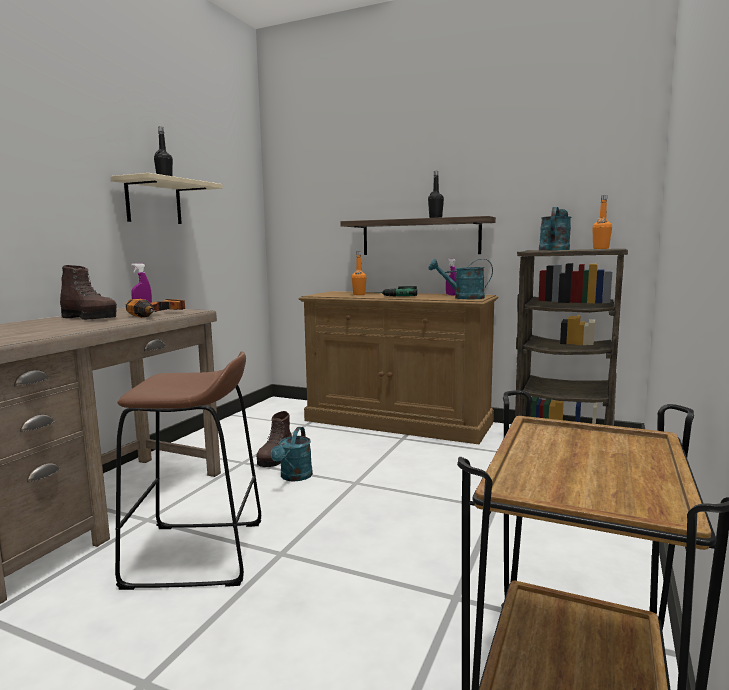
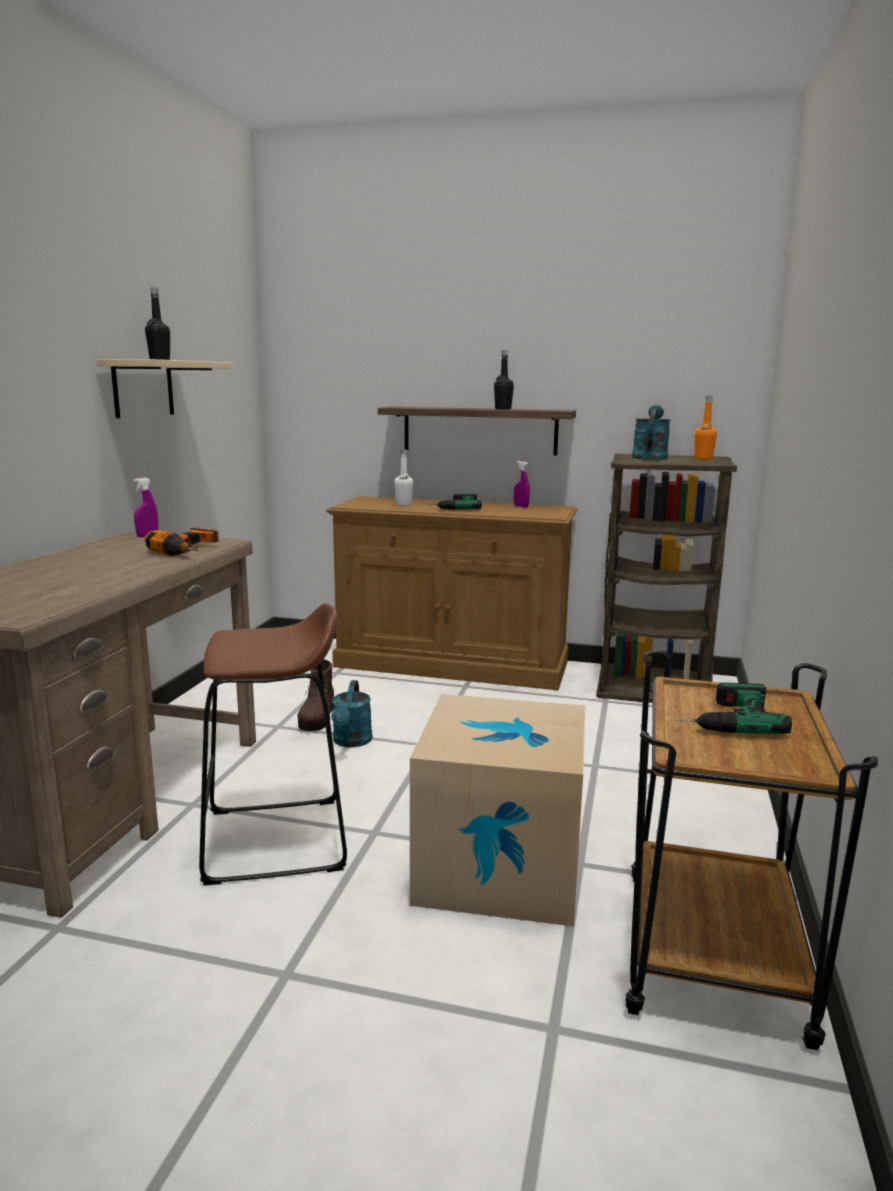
camera: 10 degrees left, 5 degrees up
(90, 318) = (102, 557): brown boot -> none
(359, 294) = (403, 504): orange bottle -> white bottle
(379, 595) = (499, 867): none -> cardboard box
(463, 298) = (540, 513): turquoise watering can -> none
(571, 454) = (722, 718): none -> power drill

